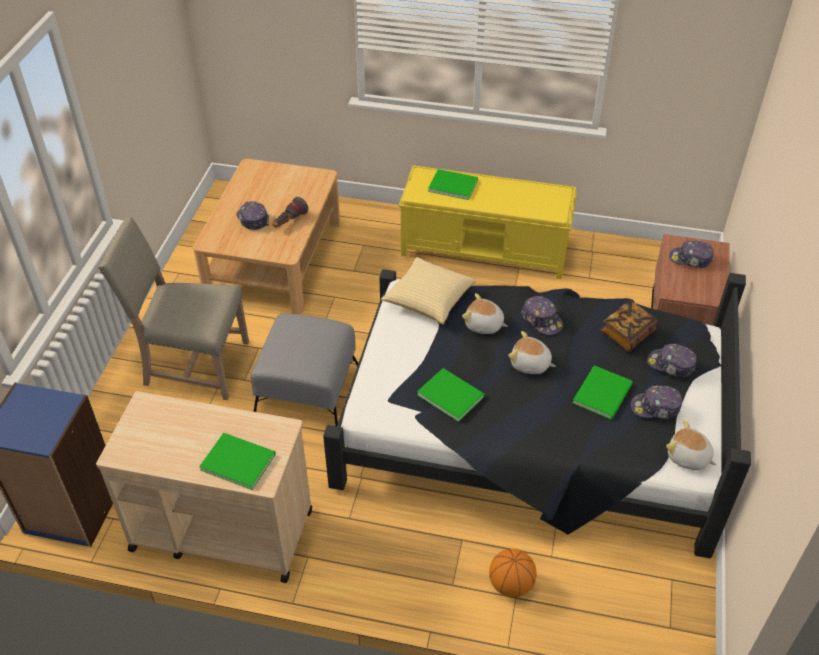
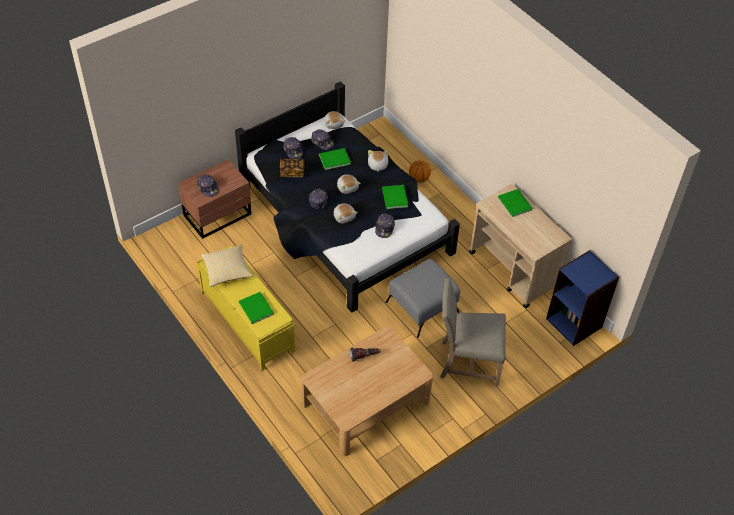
camera: 140 degrees left, 5 degrees up
(192, 364) = (467, 361): beige chair -> beige chair turned 135 degrees clockwise
(252, 219) = (383, 373): cap -> cap (384, 228)
(429, 300) = (352, 247): pillow -> pillow (227, 271)
(535, 429) = (377, 165): none -> plush toy

